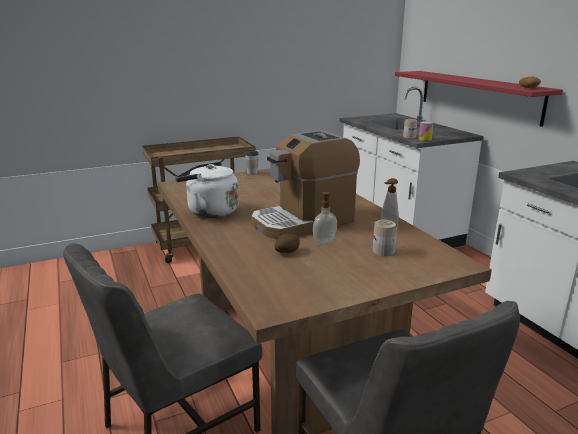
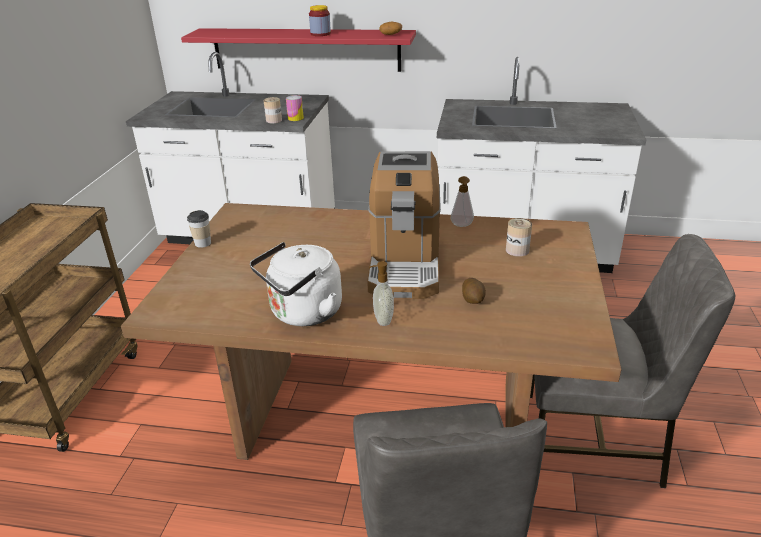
camera: 55 degrees left, 10 degrees up
(324, 241) = (467, 271): soap dispenser -> soap dispenser (382, 319)
(478, 81) = (320, 34): none -> jar

